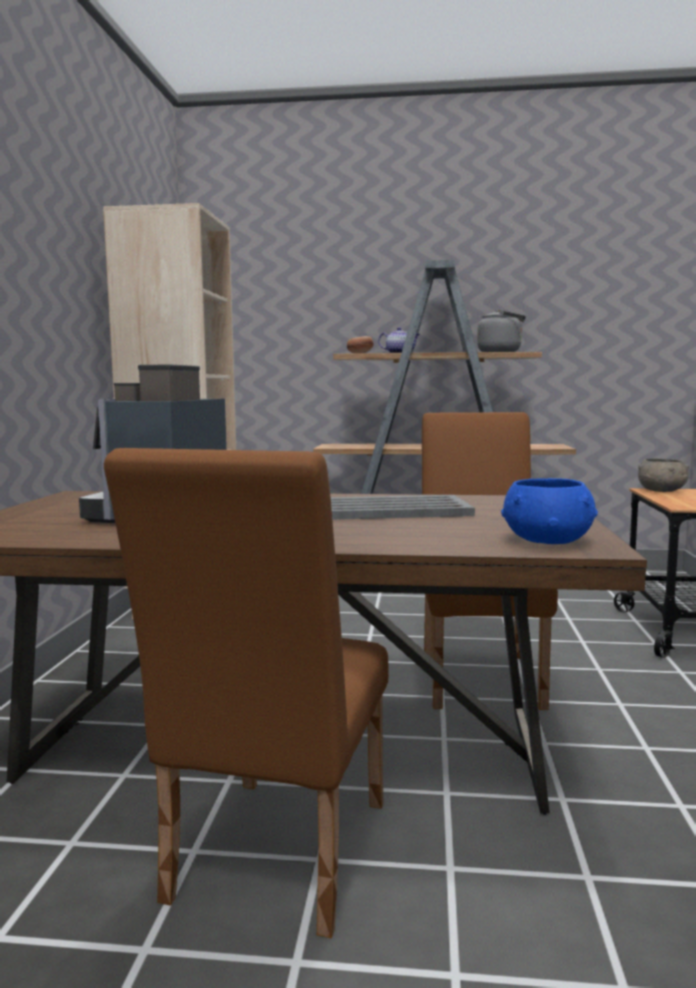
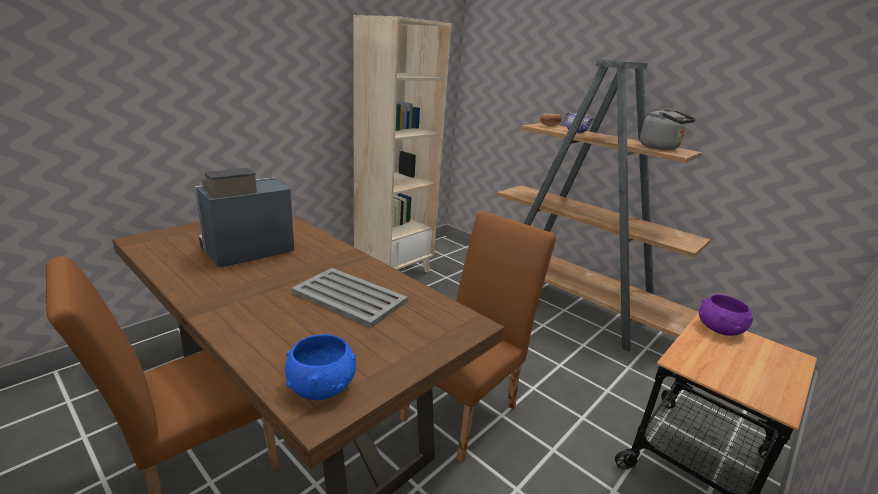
camera: 35 degrees right, 15 degrees up
(662, 491) = (719, 329): grey bowl -> purple bowl

